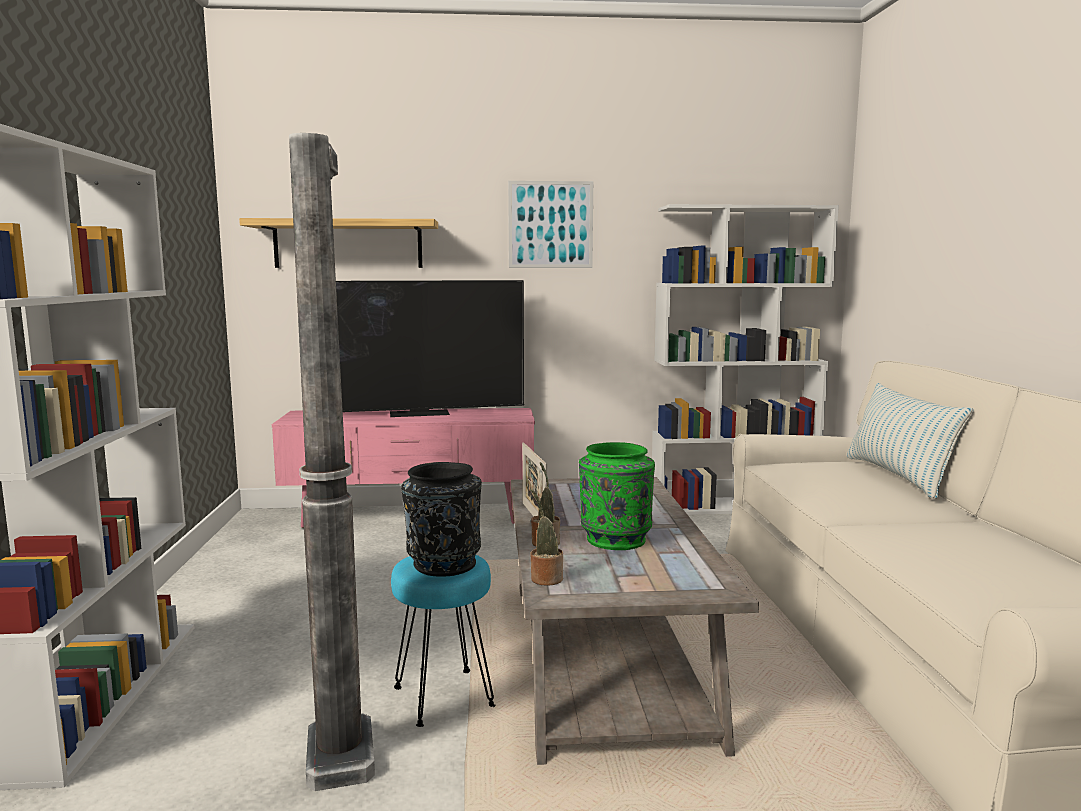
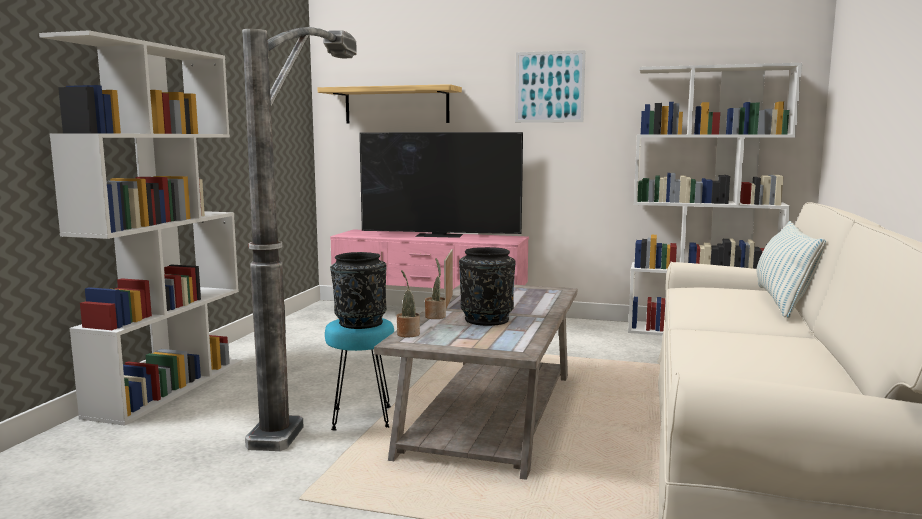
camera: 20 degrees right, 0 degrees up
(615, 539) = (486, 319): green vase -> black vase

